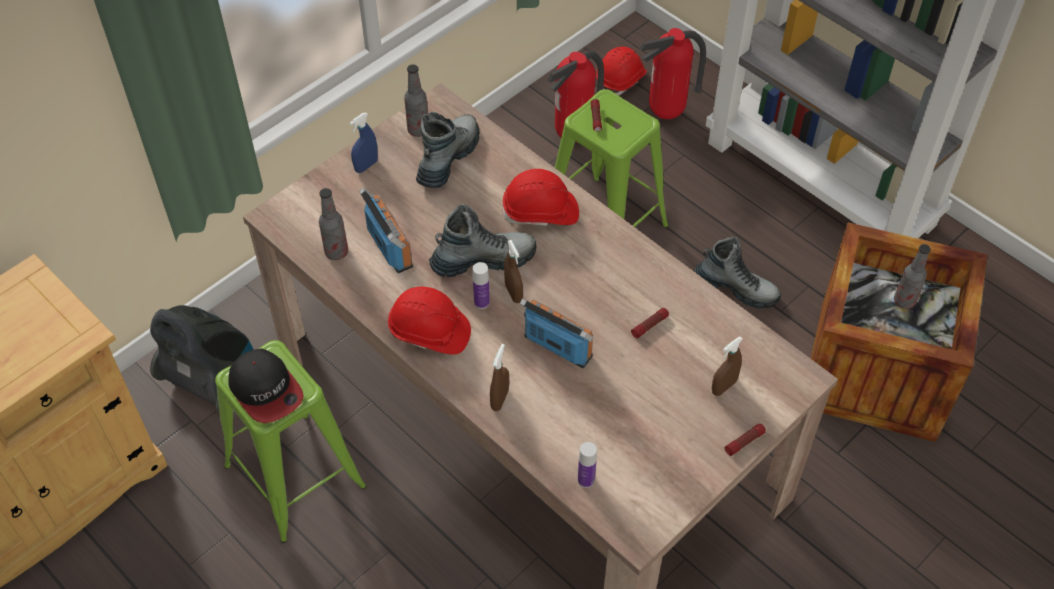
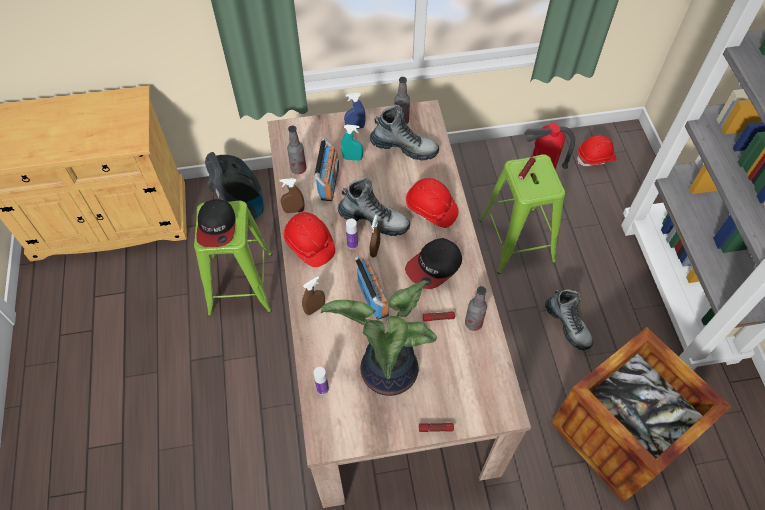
camera: 35 degrees right, 5 degrees up
(395, 204) = (352, 158): none -> turquoise spray bottle
(448, 158) = (404, 147): boot -> boot turned 45 degrees clockwise
(598, 273) = (434, 266): none -> cap
(642, 419) = (386, 373): none -> potted plant
(666, 114) = (608, 193): fire extinguisher -> none
(723, 387) = (452, 385): brown spray bottle -> brown spray bottle (294, 210)
(904, 301) = (647, 401): bottle -> bottle (473, 323)

